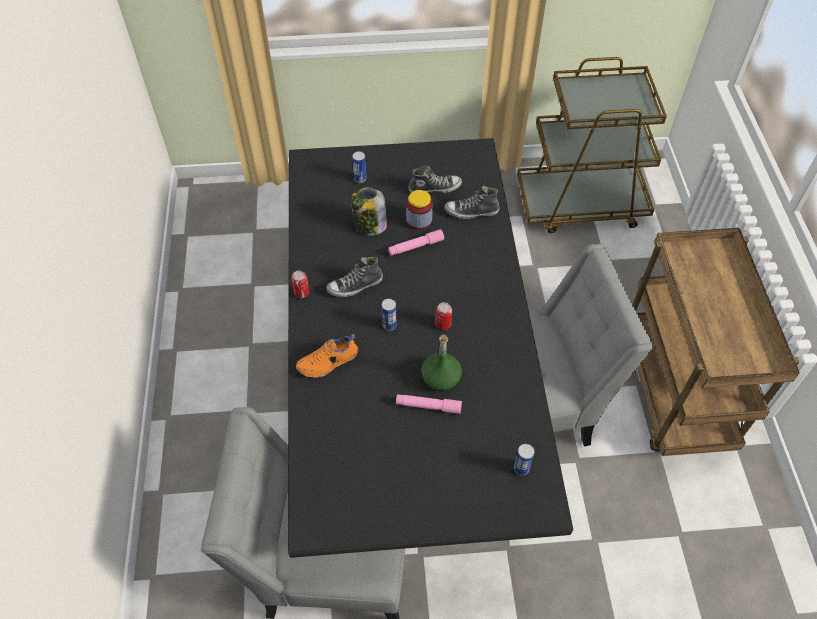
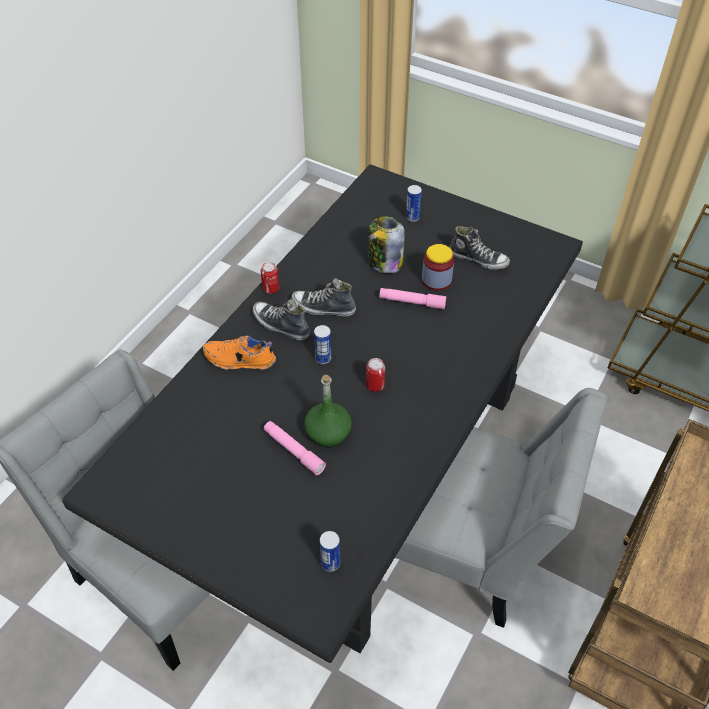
camera: 35 degrees right, 5 degrees down
(471, 212) = (497, 298): shoe -> shoe (280, 325)

